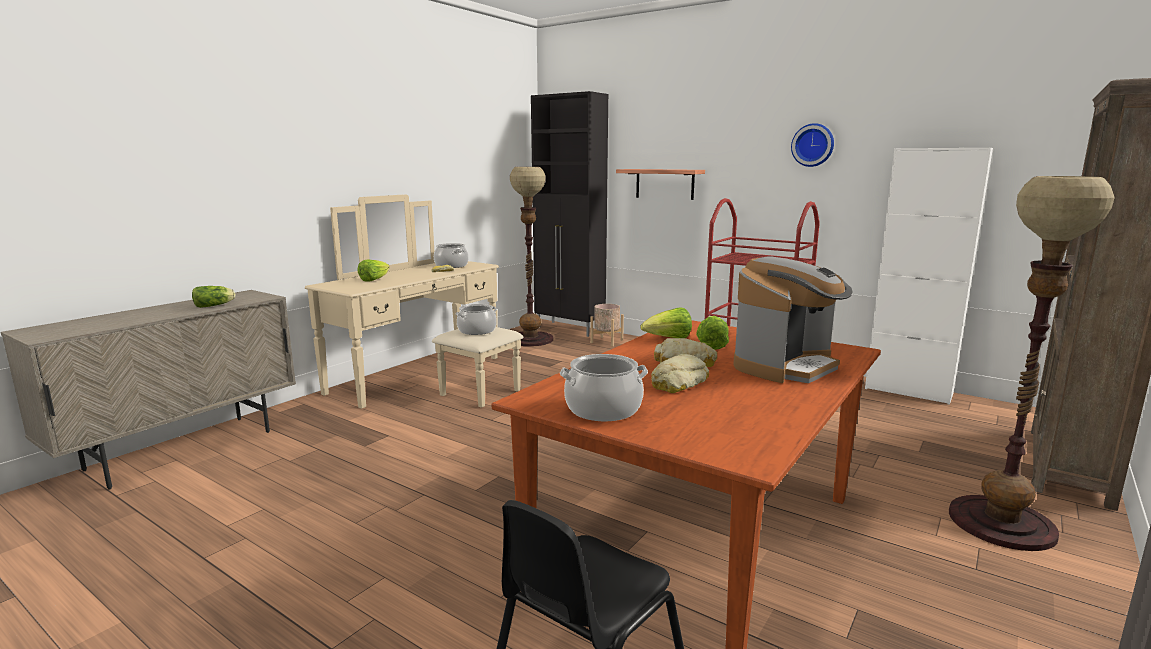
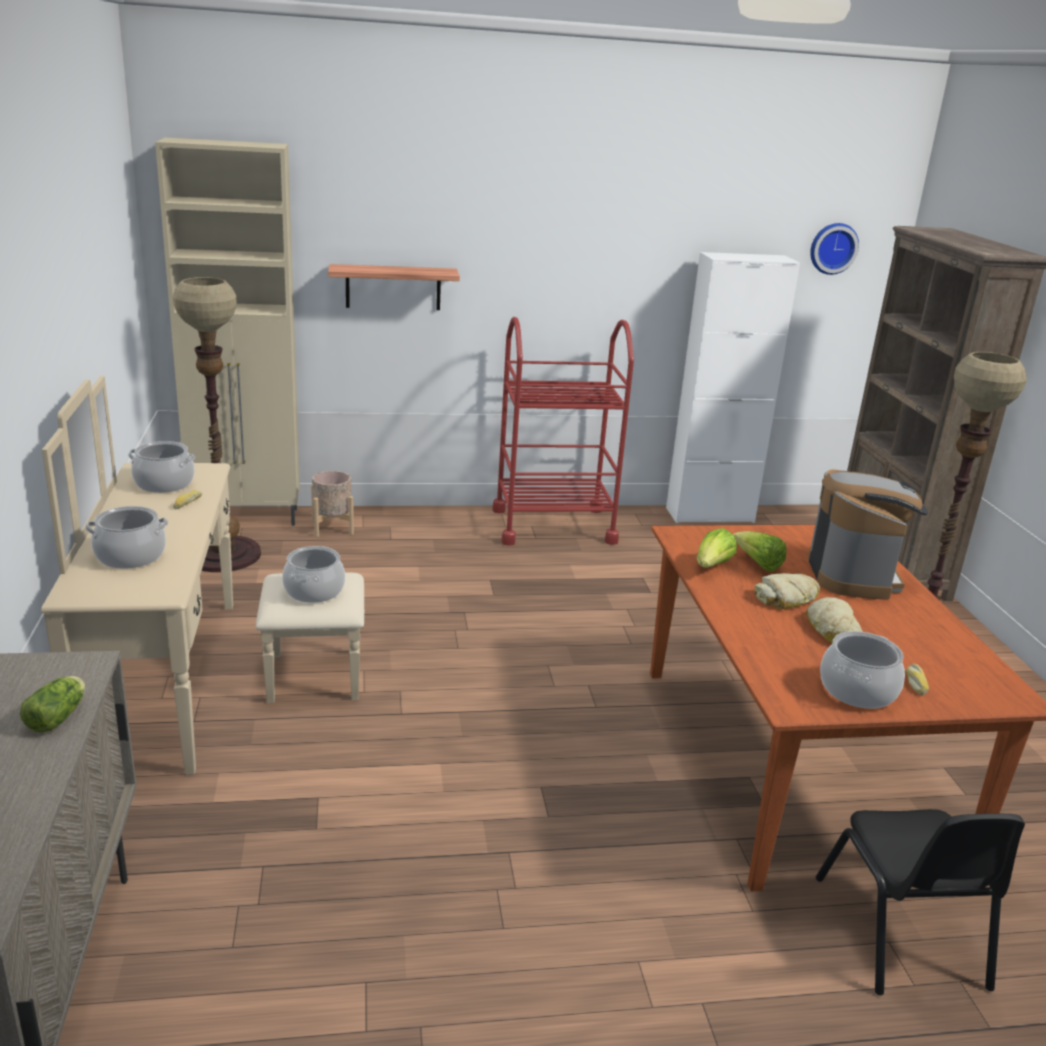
camera: 45 degrees left, 10 degrees up
(374, 280) = (130, 556): lettuce -> cooking pot
(570, 329) = (247, 517): black cabinet -> beige cabinet
(667, 421) = (915, 683): none -> bread
(813, 145) = (601, 241): wall clock -> wall clock (832, 248)

